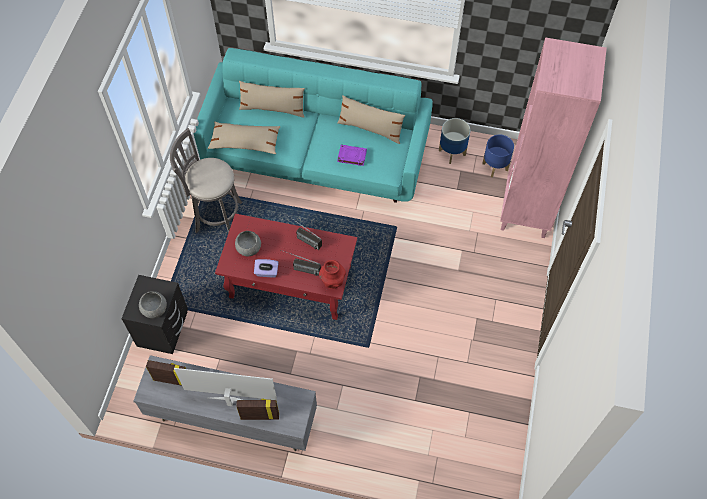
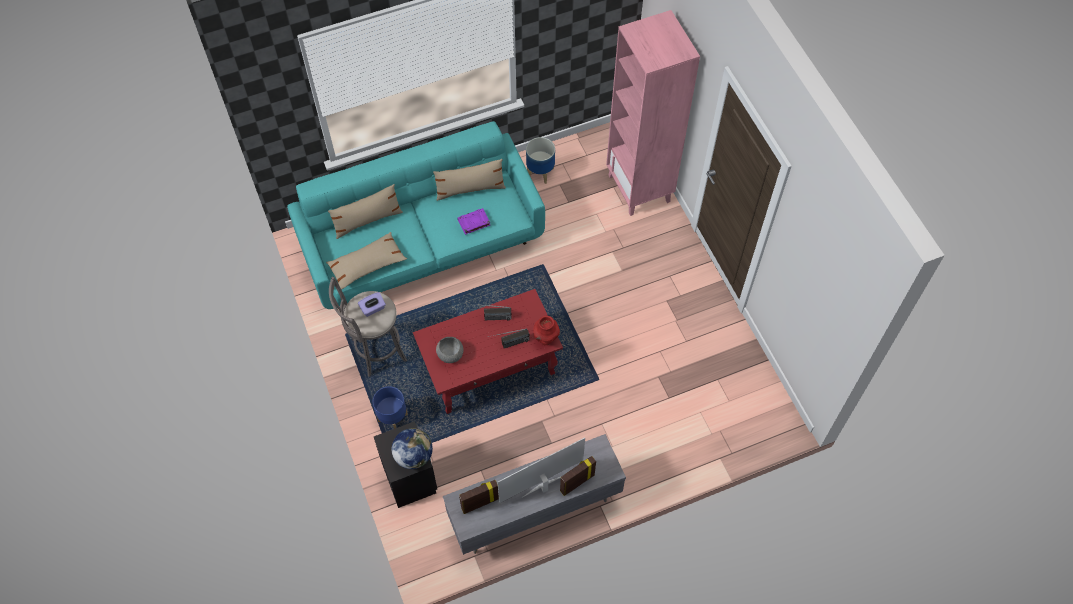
camera: 35 degrees left, 0 degrees up
(155, 309) = (413, 455): grey bowl -> globe
(266, 272) = (482, 365): purple tissue box -> purple tissue box (373, 308)
(494, 166) = (585, 164): blue planter -> blue planter (392, 417)

